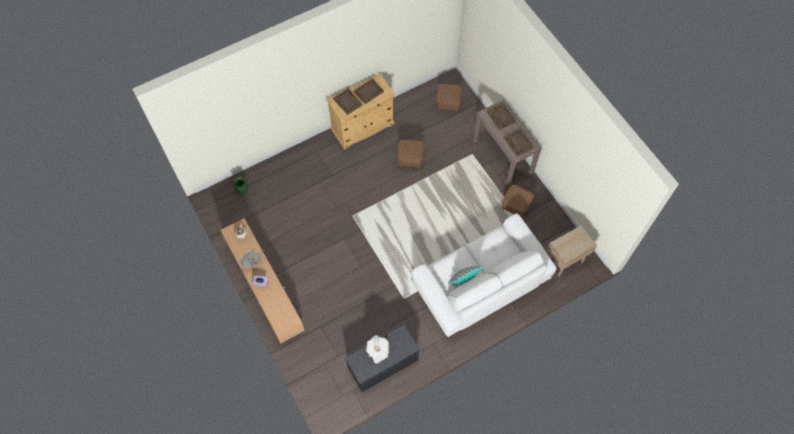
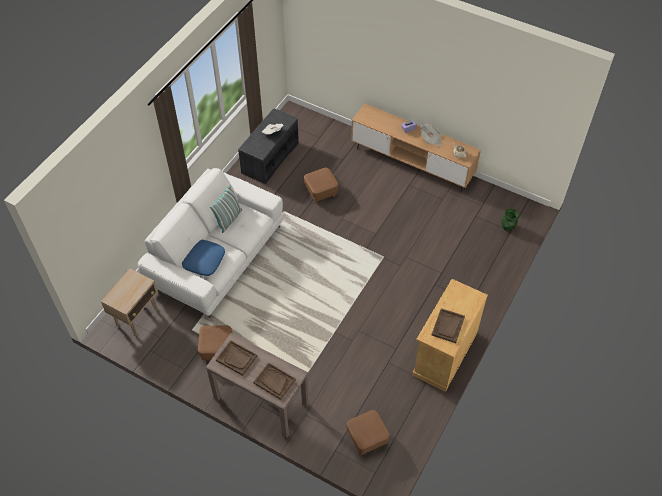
camera: 150 degrees right, 10 degrees down
(347, 102) = (461, 302): brown tray -> none
(410, 158) = (366, 344): brown ottoman -> brown ottoman (321, 192)
(501, 252) = (204, 260): none -> blue pillow

